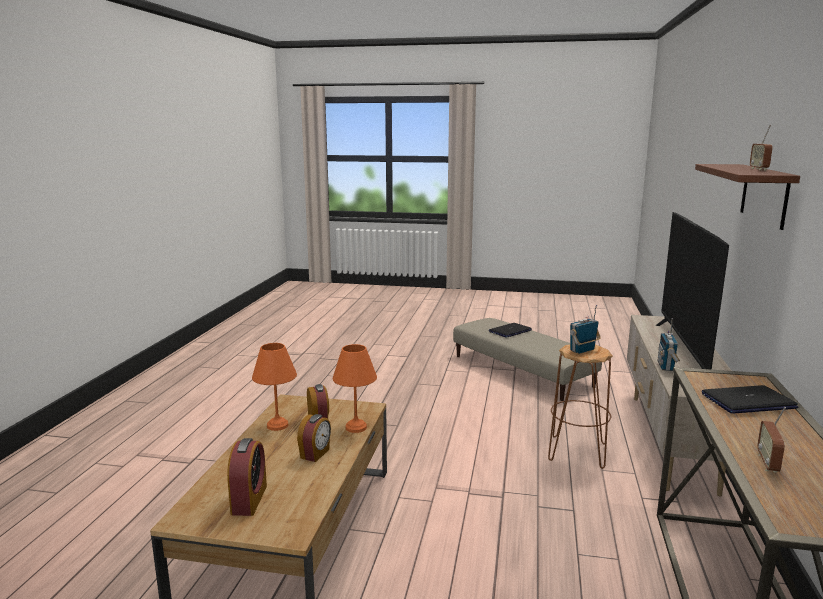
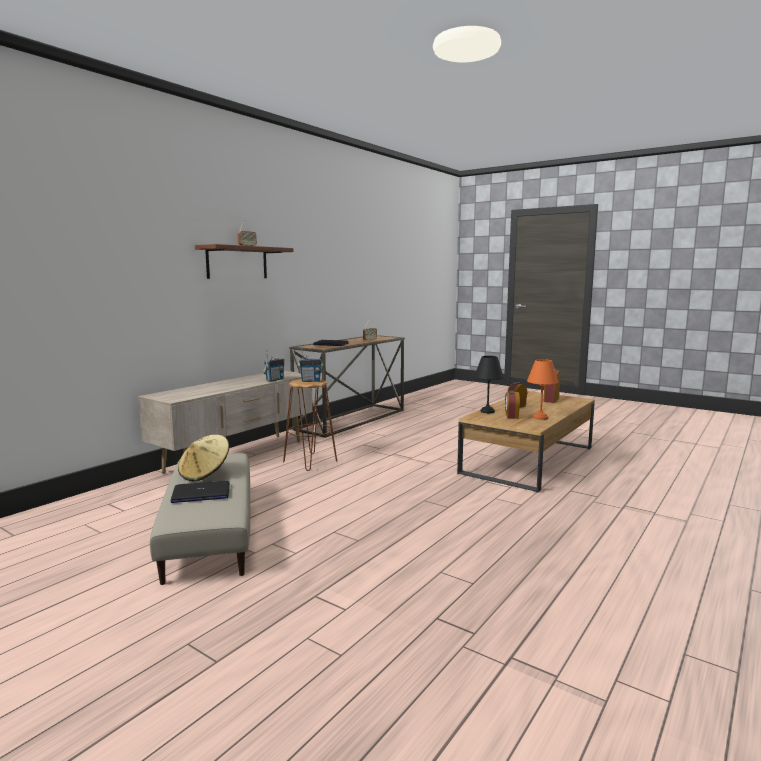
camera: 155 degrees left, 5 degrees down
(355, 428) = (488, 411): orange table lamp -> black table lamp
(541, 341) = (205, 474): none -> beige hat
(683, 350) = (234, 383): television -> none

